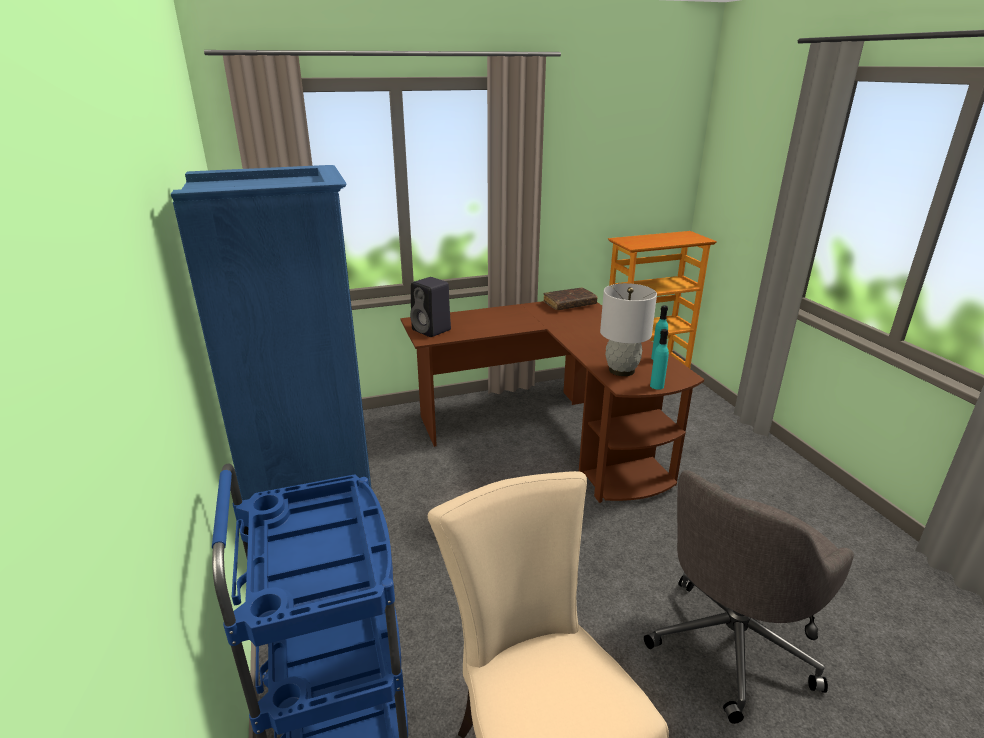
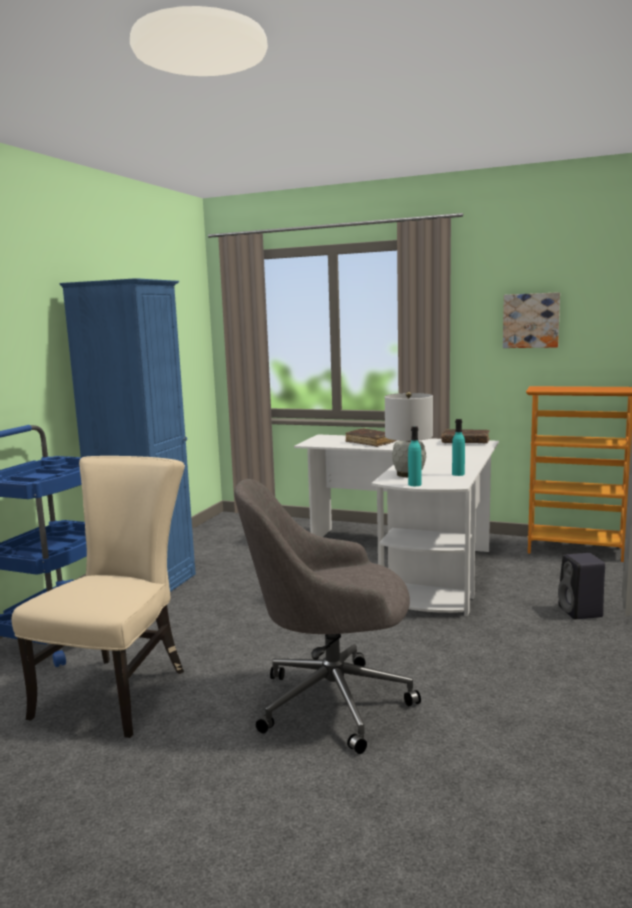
camera: 40 degrees right, 15 degrees down
(432, 330) = (323, 441): black speaker -> black speaker (581, 612)
(486, 323) = (370, 442): none -> brown book
(549, 434) = (412, 560): brown desk -> white desk
(608, 172) = (531, 320): none -> picture

